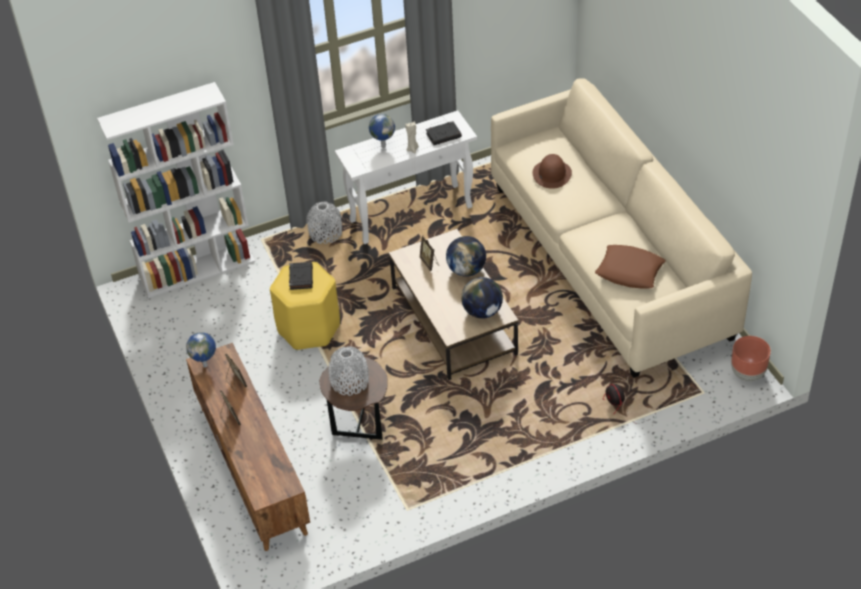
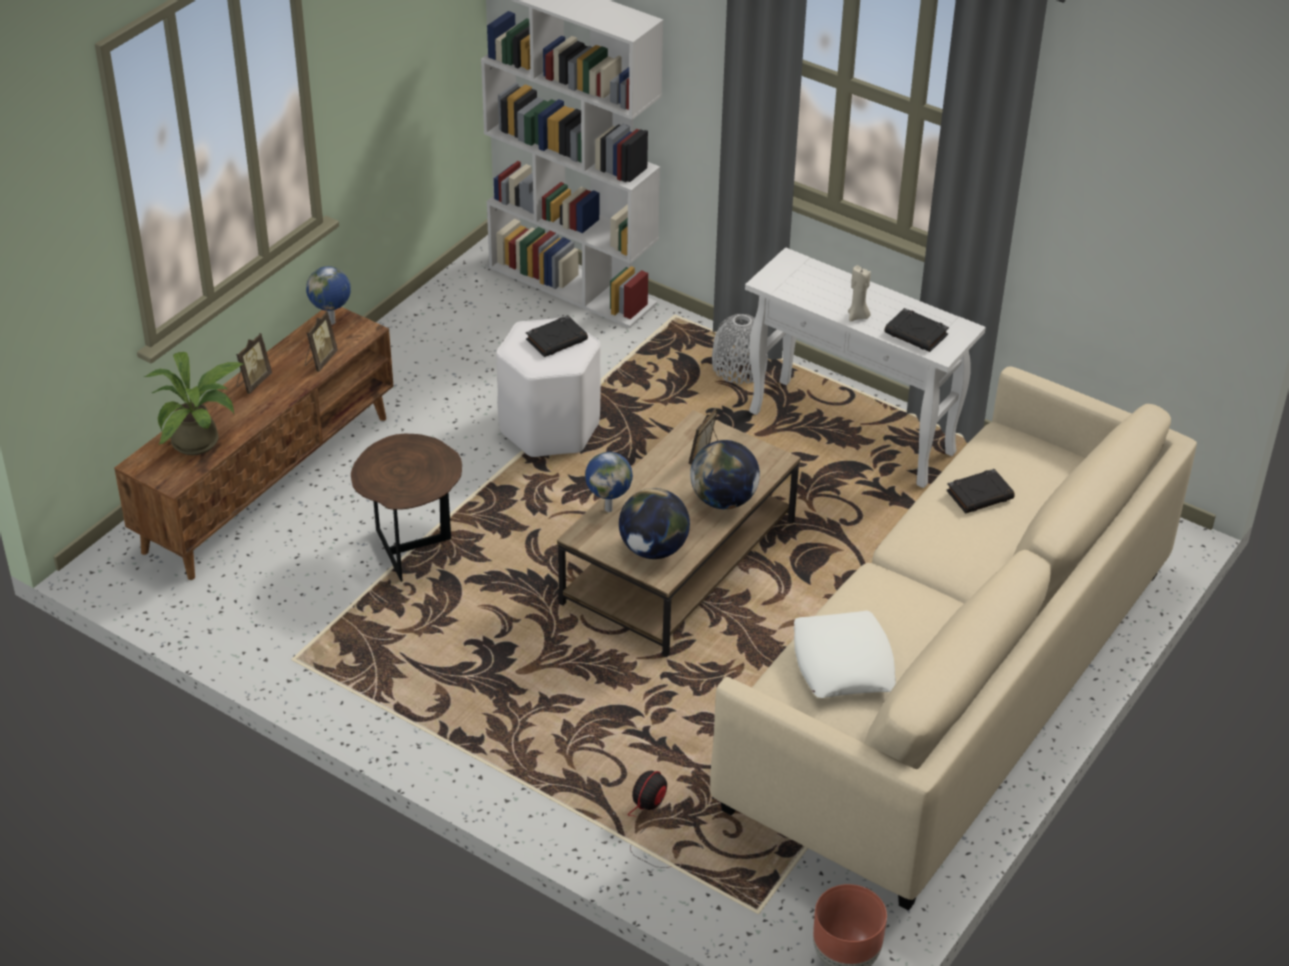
camera: 55 degrees right, 5 degrees down
(263, 461) = (201, 441): none -> potted plant
(308, 328) = (549, 427): yellow stool -> white stool
(349, 381) = (405, 464): grey vase -> none
(383, 146) = (837, 287): globe -> globe (609, 508)
(552, 174) = (980, 495): brown hat -> black book
(630, 271) = (843, 663): brown pillow -> white pillow

